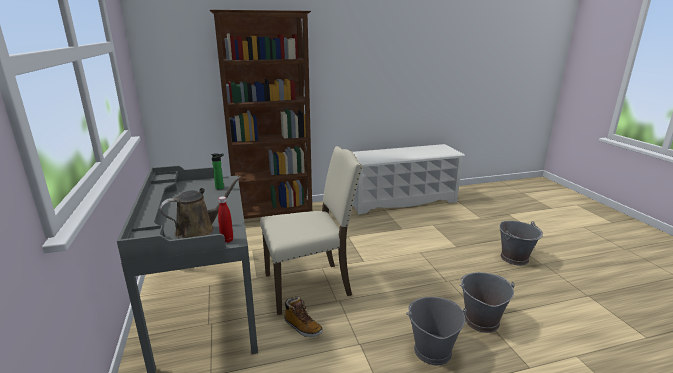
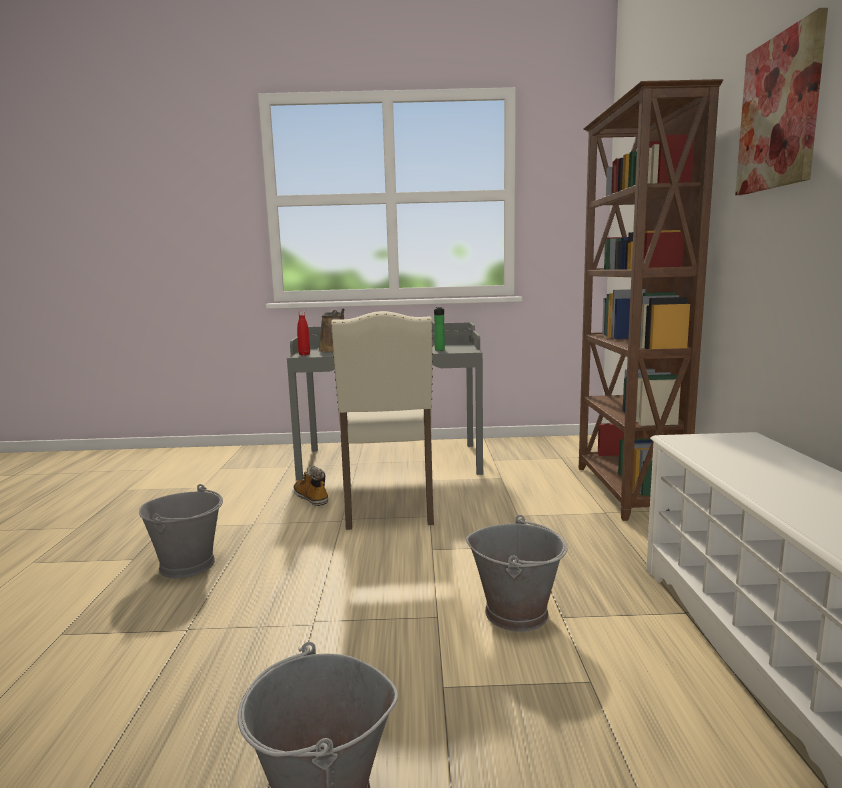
camera: 105 degrees right, 10 degrees down
(302, 327) = (311, 498): boot -> boot turned 90 degrees clockwise
(338, 36) = (780, 112): none -> picture
(481, 320) = (184, 624): grey bucket -> grey bucket (517, 612)

